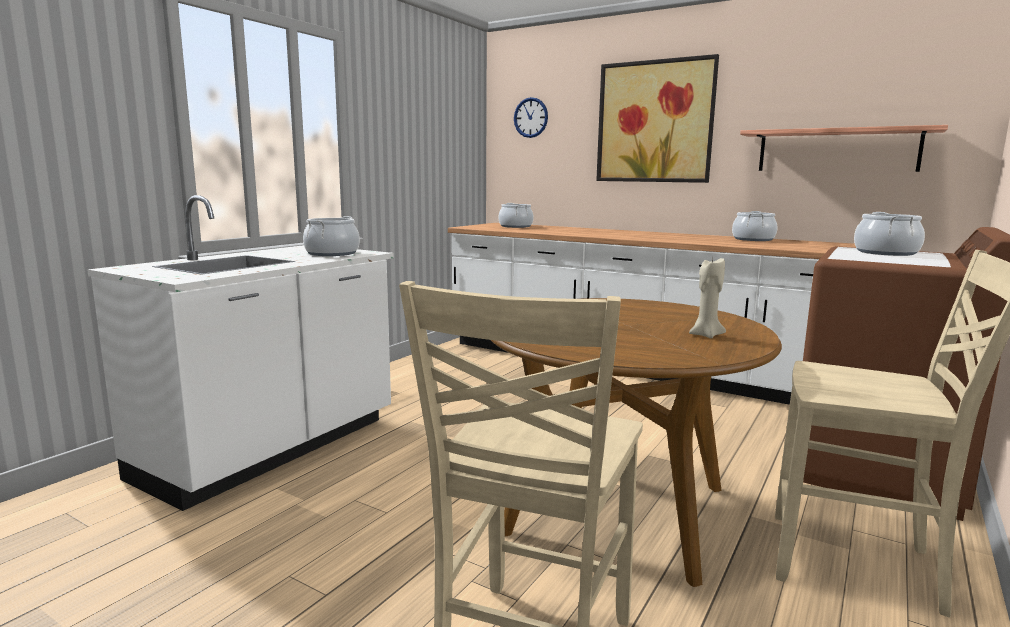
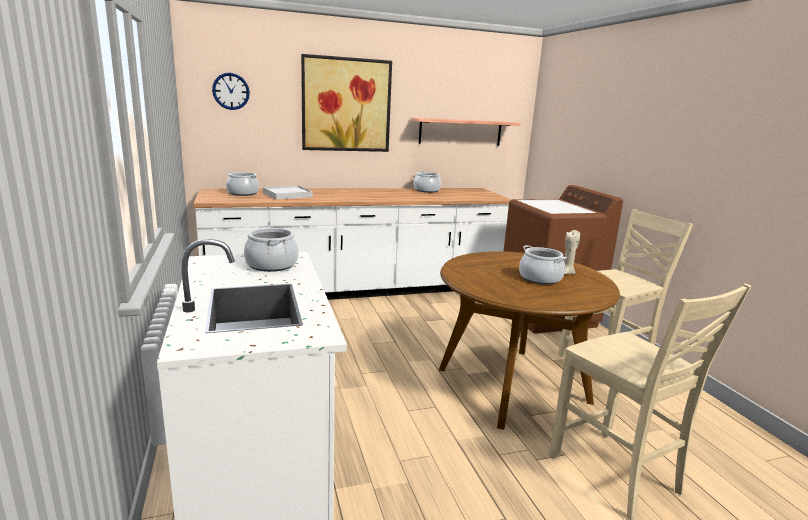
camera: 50 degrees left, 5 degrees up
(553, 229) = (287, 195): none -> white tray
(886, 253) = (547, 203): cooking pot -> cooking pot (540, 278)

